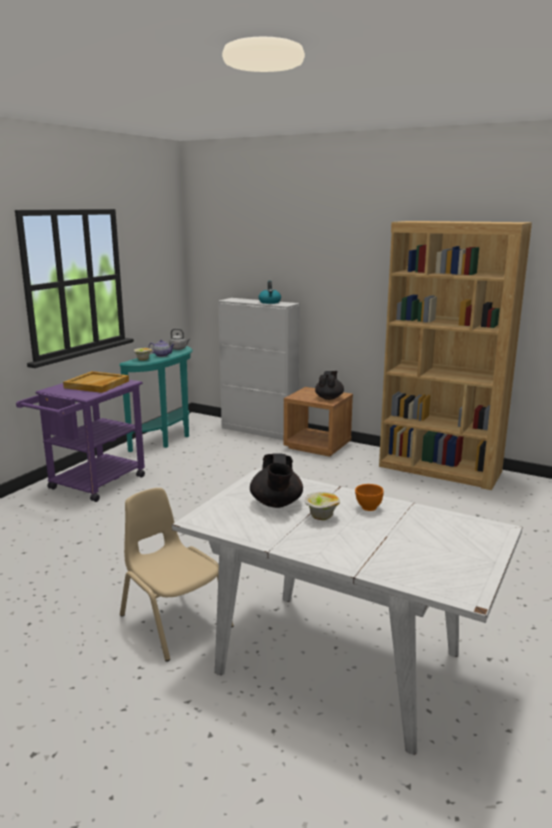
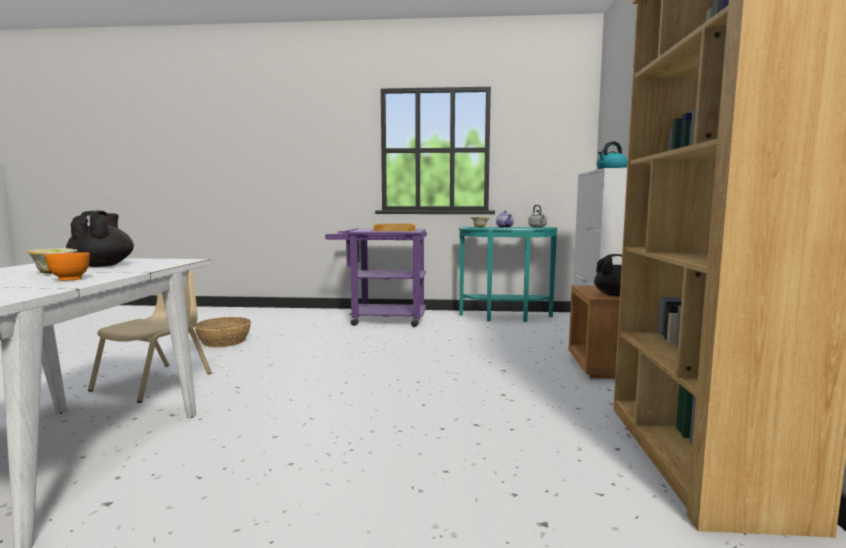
camera: 65 degrees right, 10 degrees down
(61, 577) = (224, 341): none -> basket
(276, 504) = (102, 265): black teapot -> black teapot turned 105 degrees clockwise

